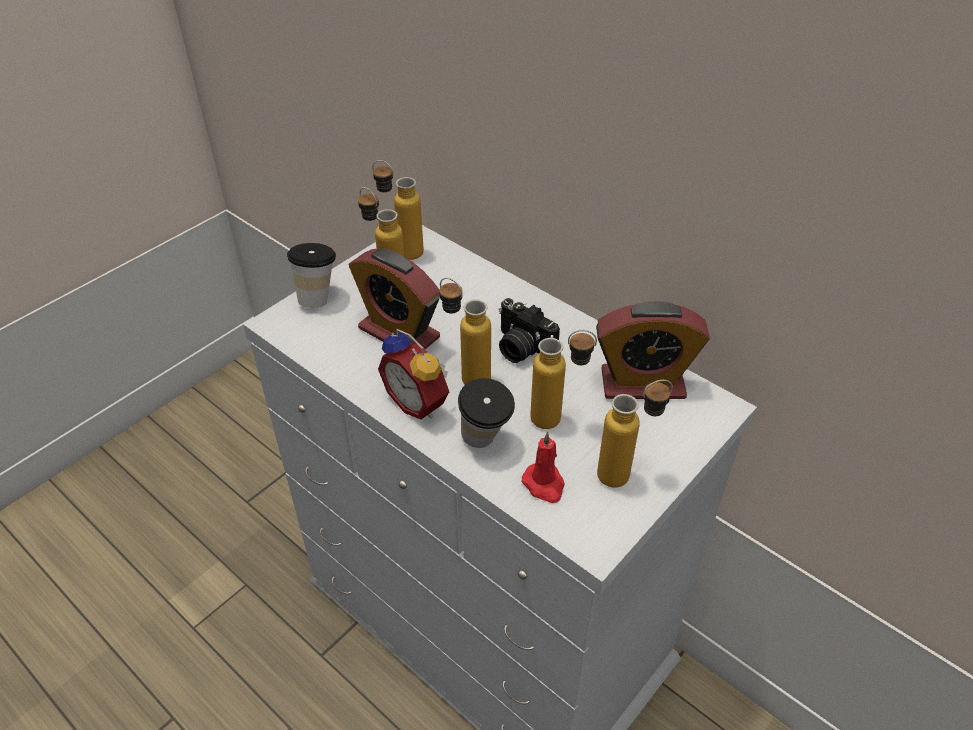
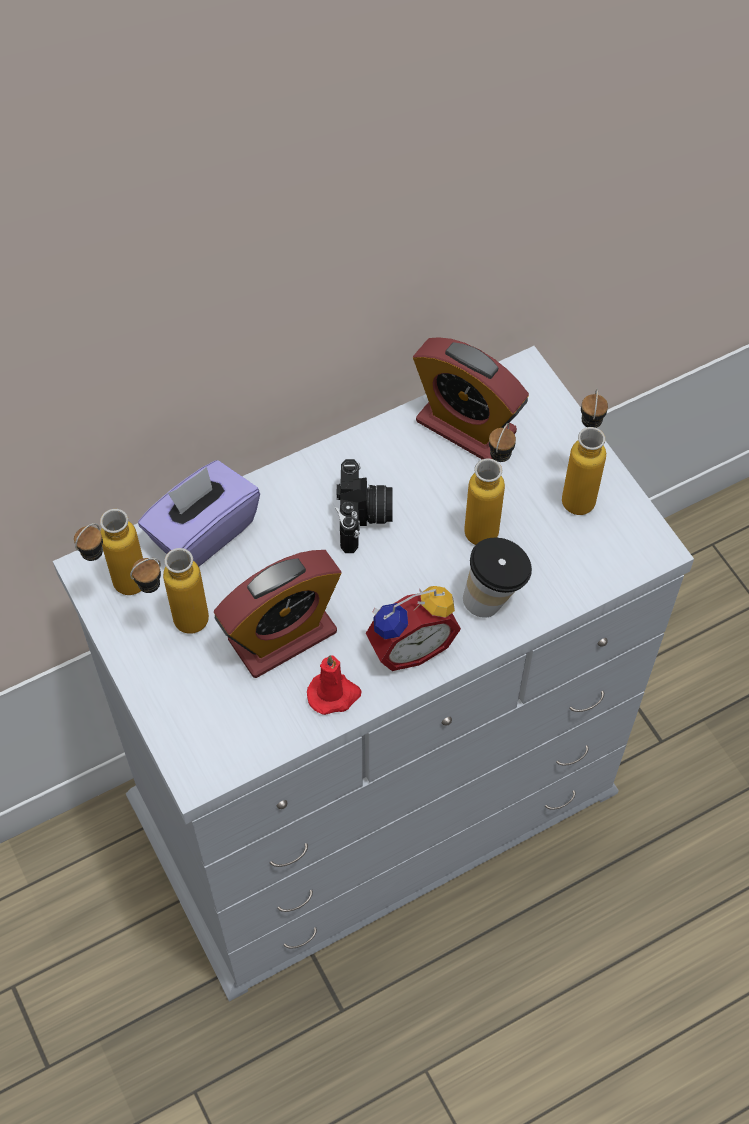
camera: 70 degrees left, 15 degrees up
(318, 297) = (171, 712): cup -> none
(465, 273) = (202, 532): none -> purple tissue box
(466, 375) = (385, 587): bottle -> none
(521, 348) = (364, 518): camera -> camera turned 60 degrees counterclockwise
(544, 485) = (568, 564): red candle -> red candle (334, 694)
(642, 384) = (466, 426): alarm clock -> alarm clock turned 105 degrees clockwise

